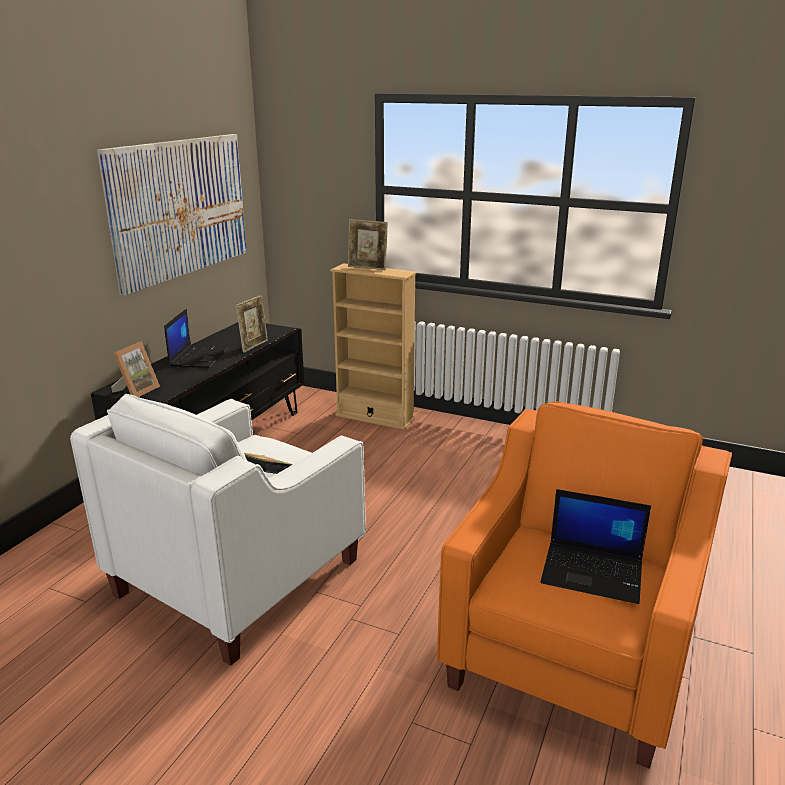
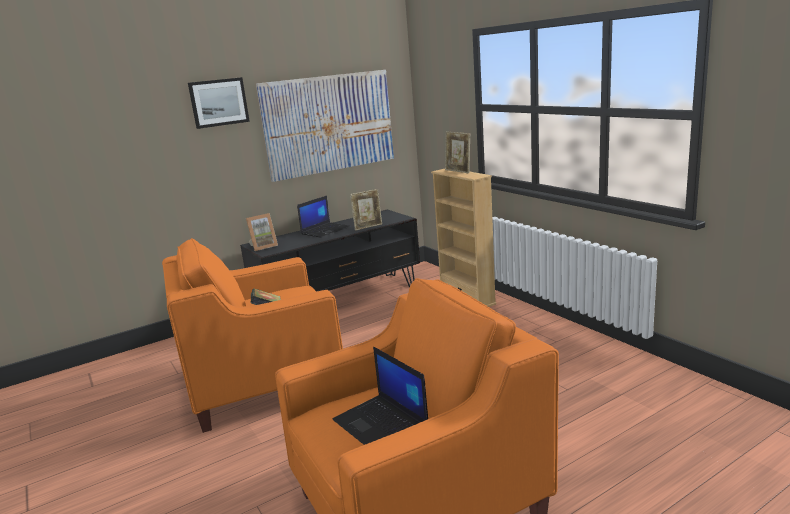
camera: 35 degrees right, 5 degrees down
(52, 178) = (219, 102): none -> picture
(238, 576) = (263, 382): white armchair -> orange armchair

